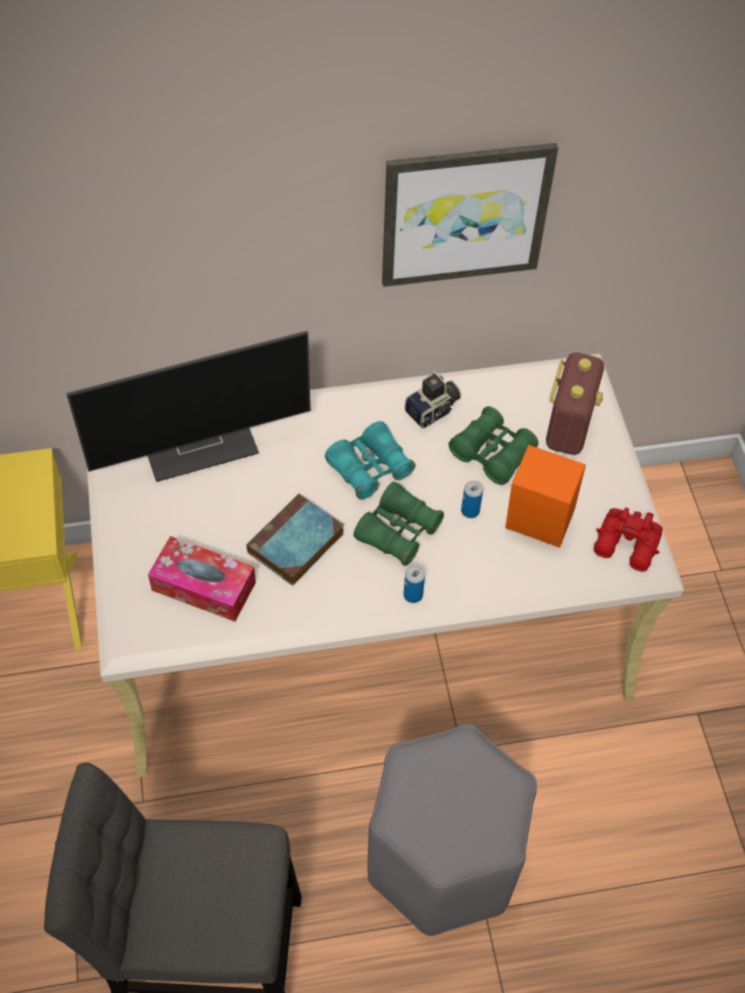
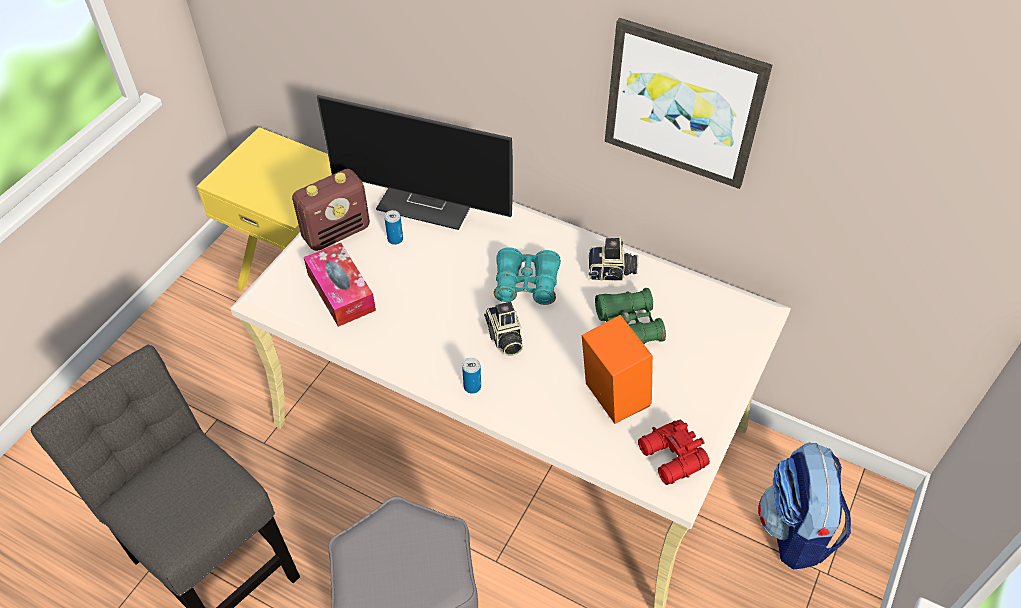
camera: 40 degrees right, 5 degrees down
(295, 545) = (425, 303): book -> none
(398, 532) = (504, 338): green binoculars -> camera
(470, 511) = (571, 356): can -> can (395, 239)
(568, 426) = (709, 343): radio -> radio (337, 232)
(671, 550) = (795, 530): none -> backpack

